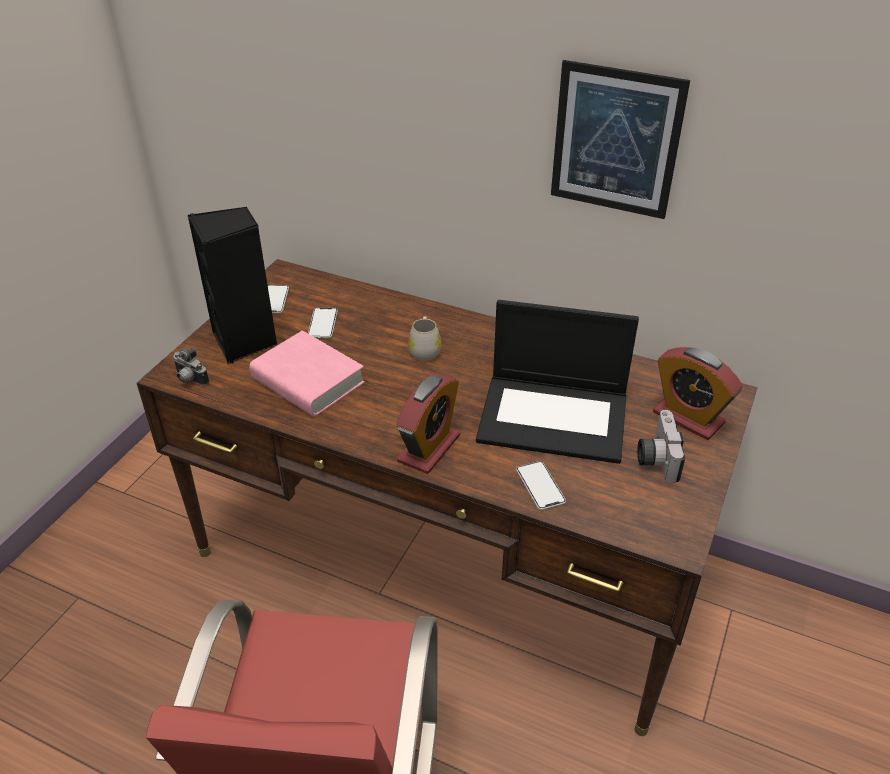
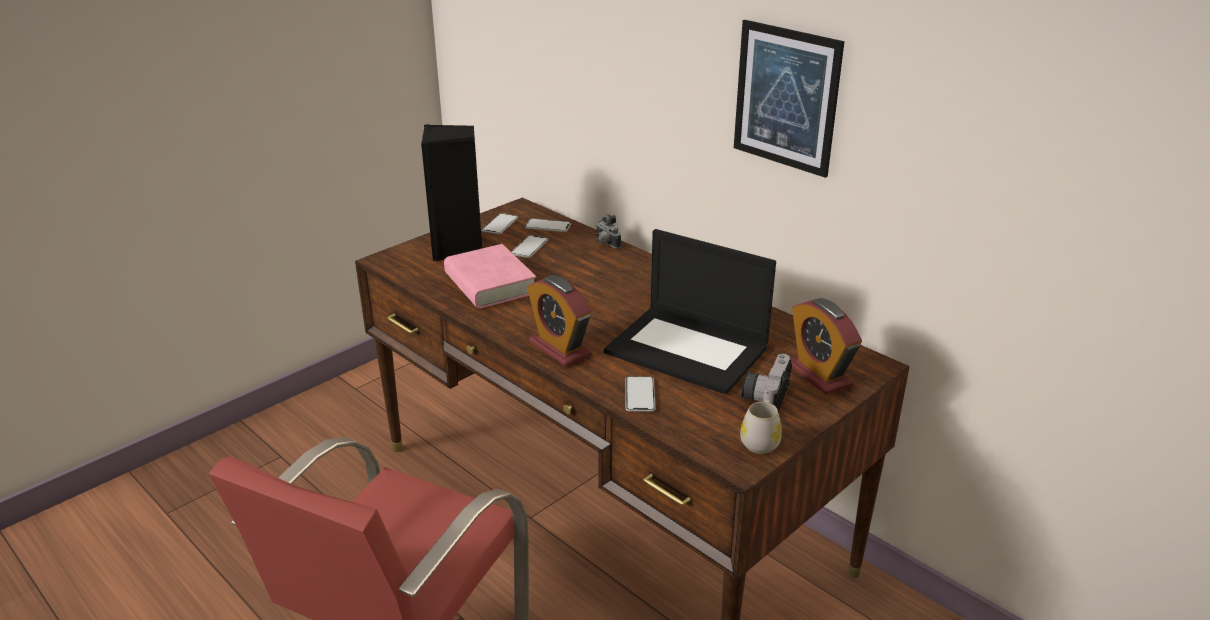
camera: 20 degrees right, 10 degrees down
(189, 380) = (396, 266): camera -> camera (605, 243)
(326, 292) = (548, 226): none -> phone
(425, 350) = (604, 281): white mug -> white mug (761, 440)
(429, 448) = (560, 349): alarm clock -> alarm clock turned 90 degrees clockwise

